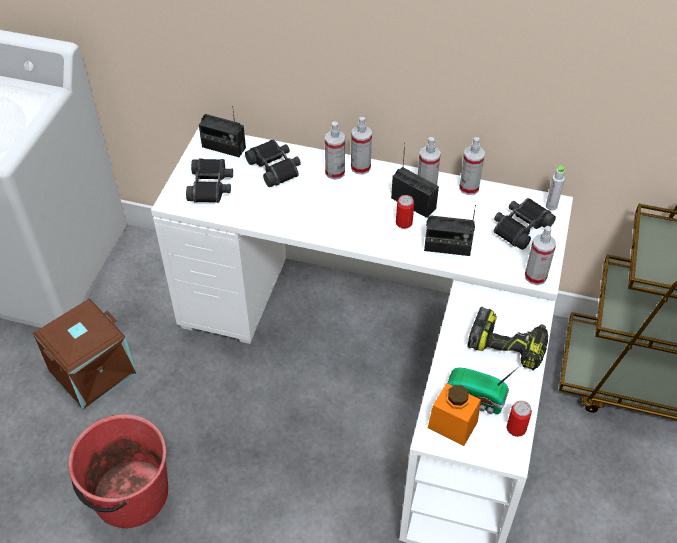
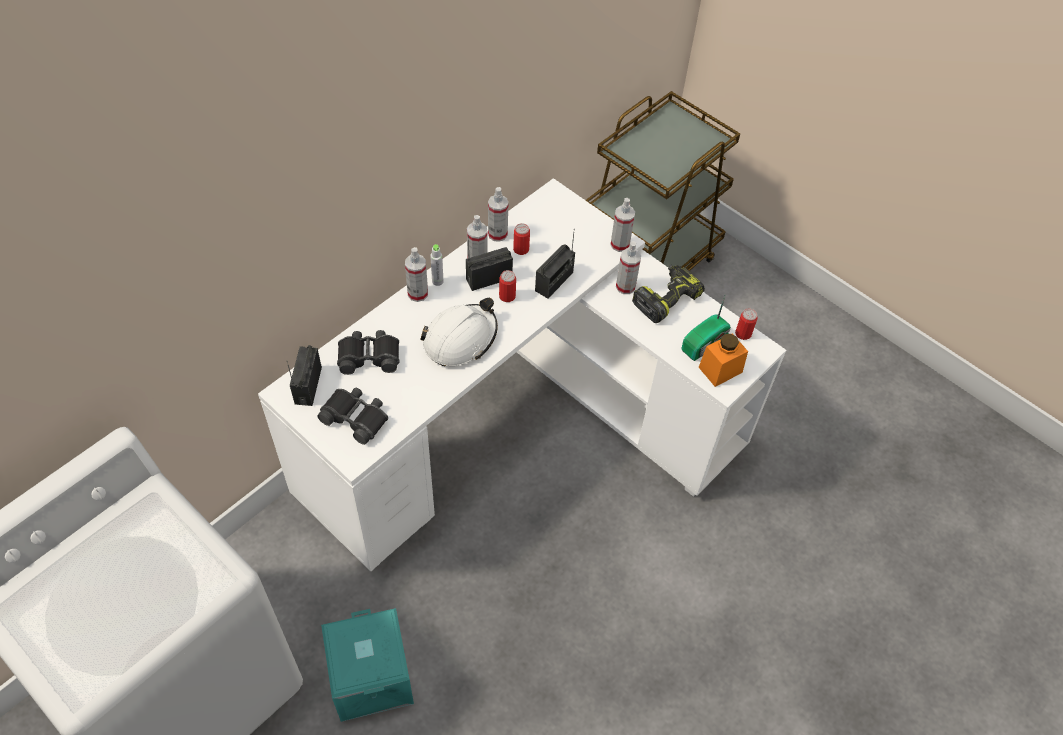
camera: 65 degrees left, 5 degrees up
(92, 370) = (369, 677): brown storage box -> turquoise storage box
(130, 495) = (537, 693): red bucket -> none
(223, 147) = (308, 385): radio -> radio turned 135 degrees clockwise
(333, 213) = (460, 339): none -> white hard hat
(335, 172) = (410, 315): spray bottle -> spray bottle (625, 286)
(465, 210) = (521, 249): none -> can
(520, 227) = (564, 226): black binoculars -> none
(551, 206) = (554, 196): grey bottle -> grey bottle (437, 281)

